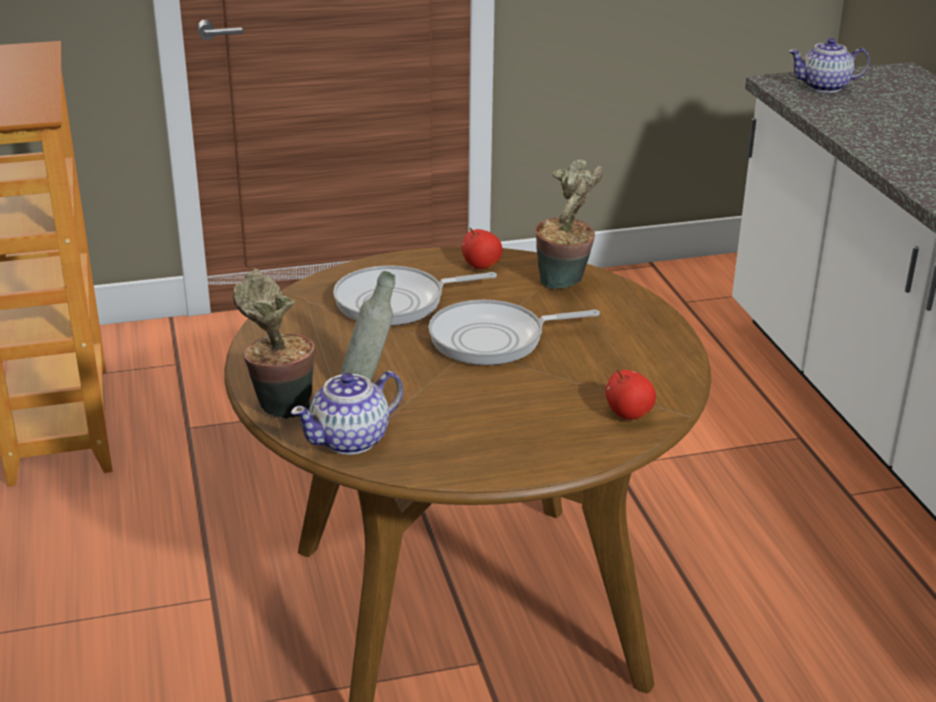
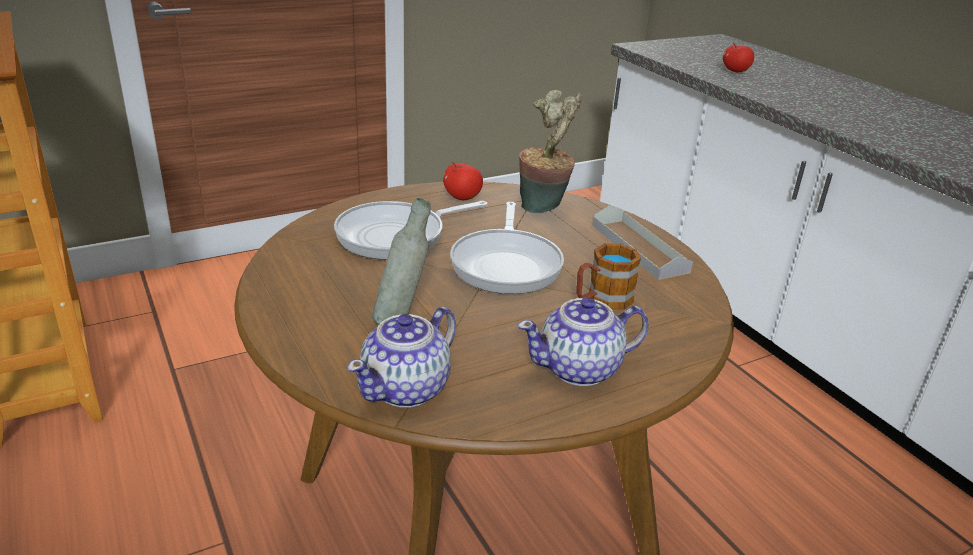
camera: 15 degrees left, 0 degrees up
(279, 406) = (312, 357): potted plant -> none
(494, 339) = (507, 264): frying pan -> frying pan turned 60 degrees counterclockwise
(571, 382) = (602, 300): none -> mug
(628, 414) = (674, 327): apple -> apple (735, 71)
(642, 334) = (638, 248): none -> grey tray
(825, 87) = (675, 49): teapot -> teapot (580, 369)

